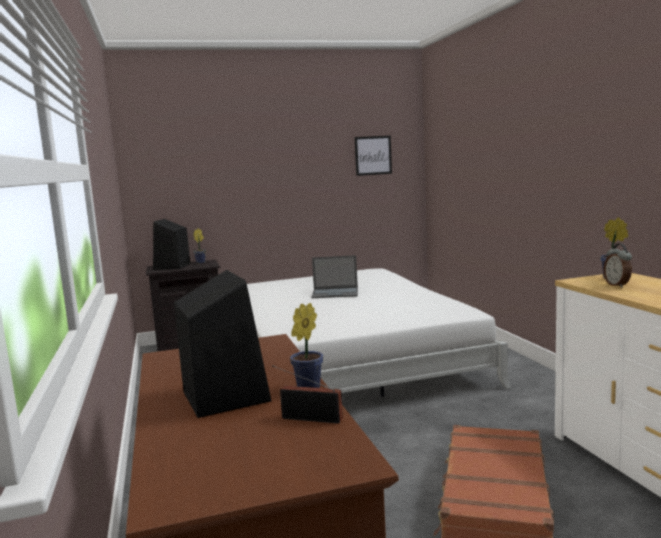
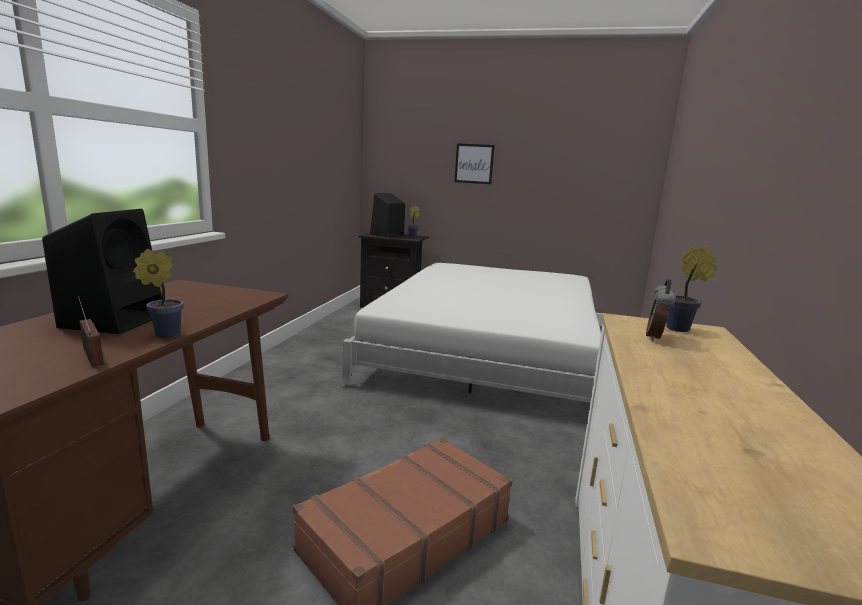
camera: 30 degrees right, 5 degrees up
(336, 293) = (494, 286): laptop -> none
(373, 155) = (603, 156): picture -> picture (474, 163)

